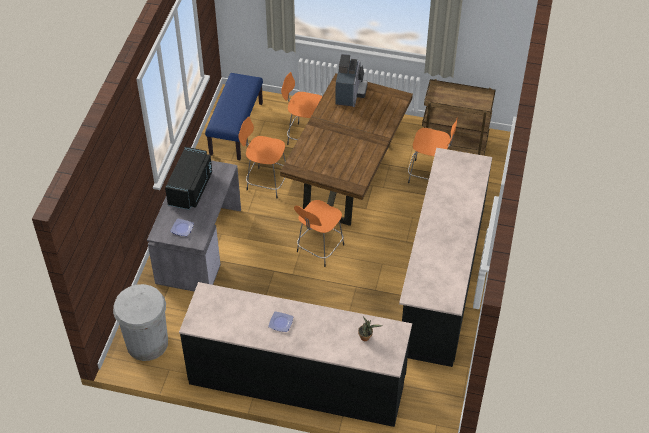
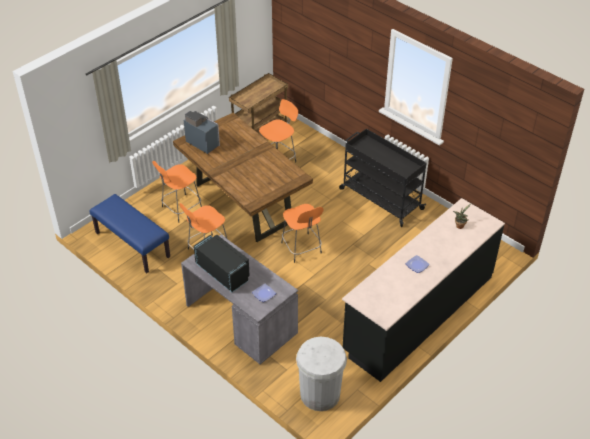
camera: 60 degrees left, 5 degrees down
(441, 281) = (380, 198): black counter -> black cart

